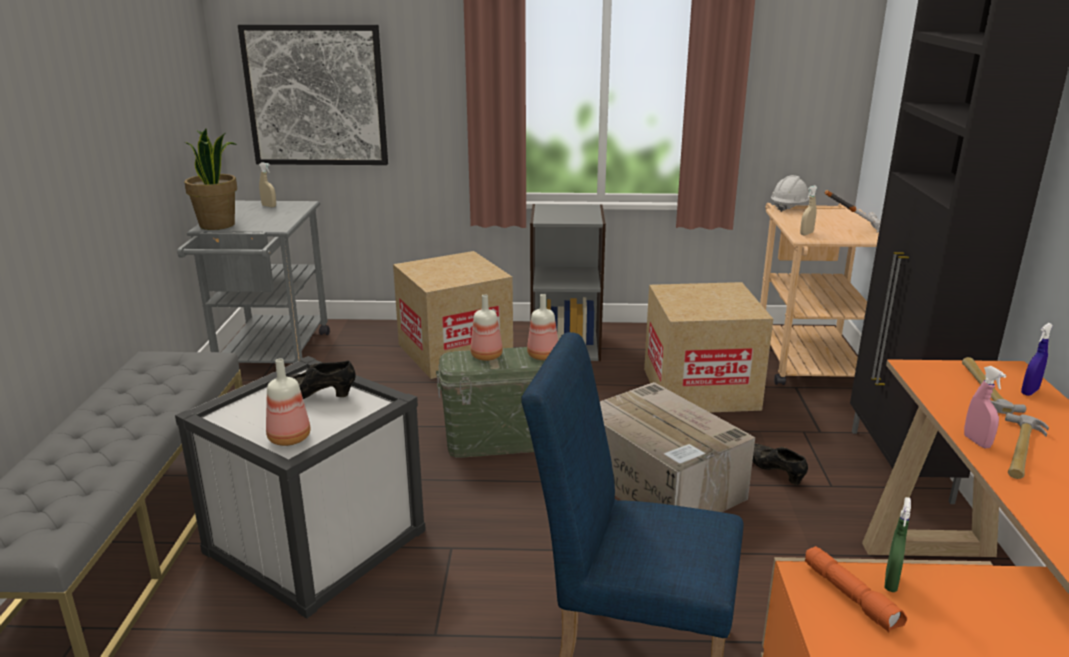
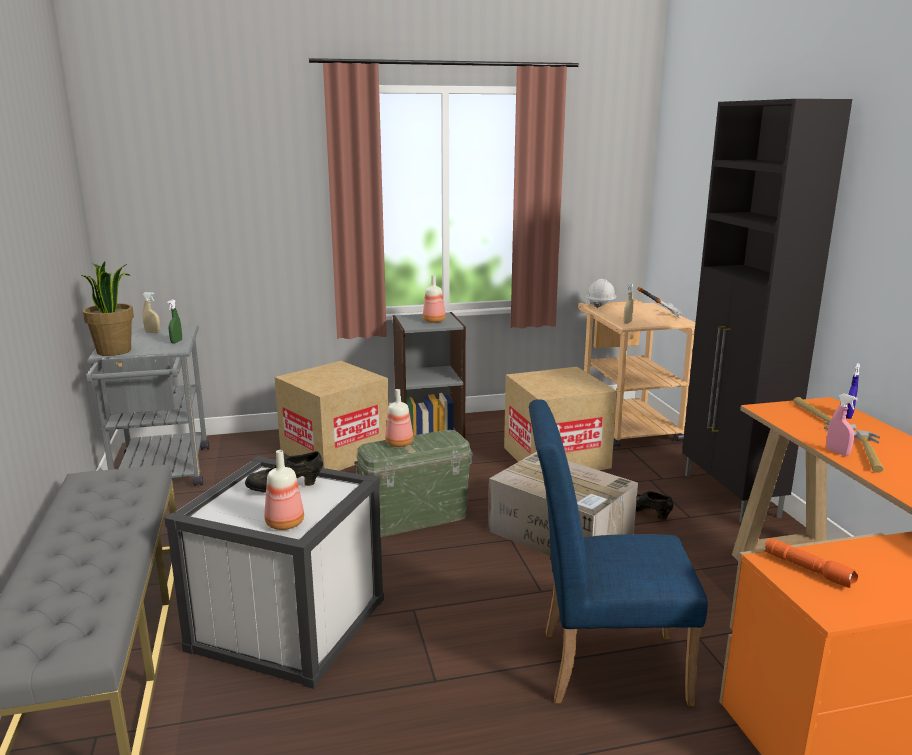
camera: 15 degrees left, 5 degrees down
(316, 96) = (189, 230): picture -> none
(544, 355) = (447, 438): bottle -> bottle (434, 321)
(891, 582) = (828, 556): green spray bottle -> green spray bottle (176, 342)

